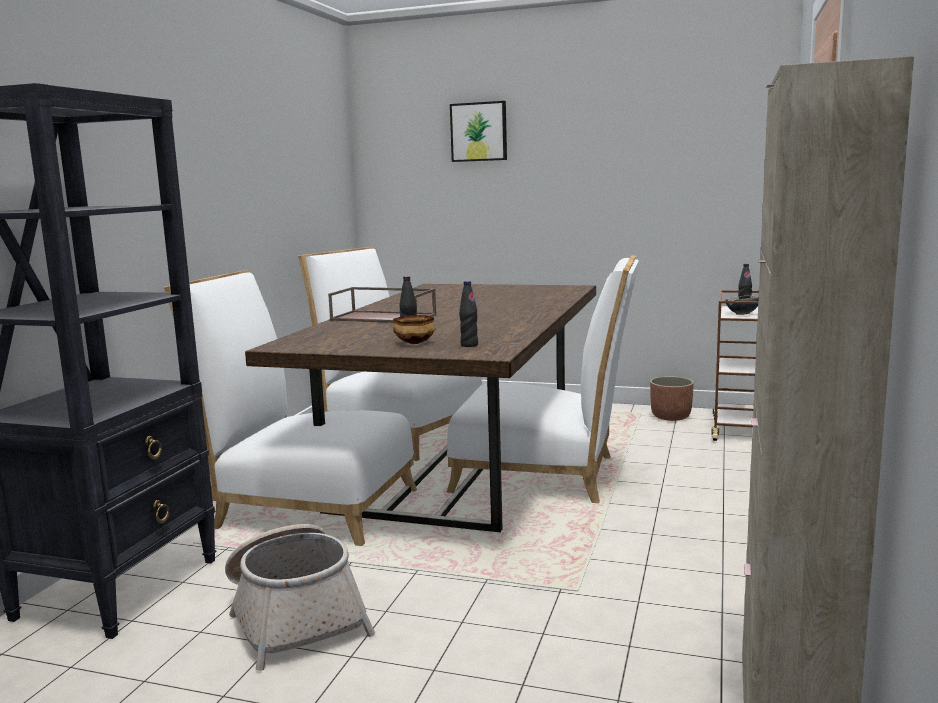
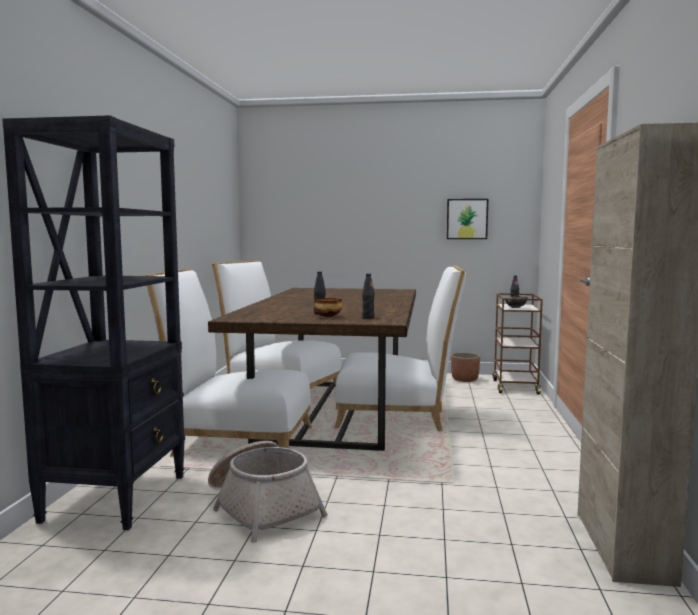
camera: 10 degrees left, 5 degrees down
(385, 317) = (288, 304): brown tray -> none
(479, 132) = (331, 184): picture -> picture (467, 219)

